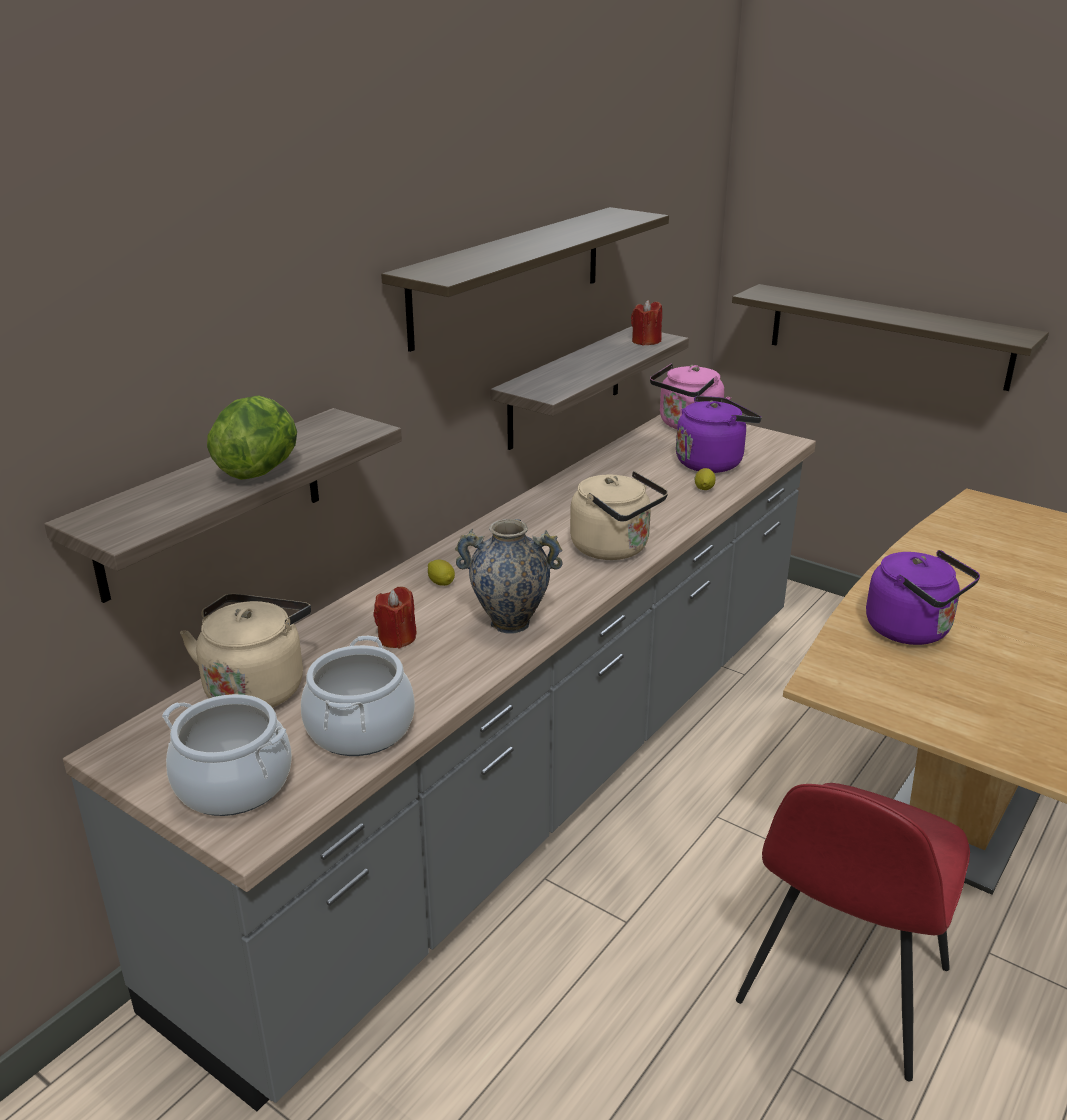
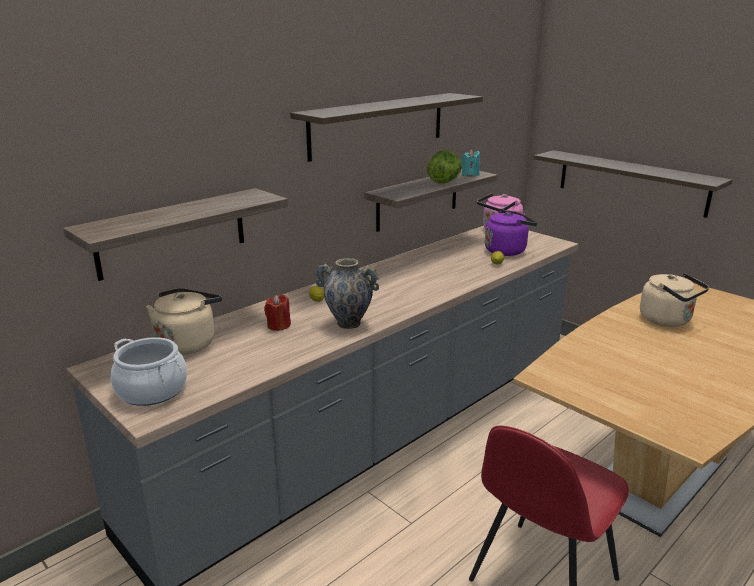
camera: 10 degrees right, 5 degrees down
(260, 470) = (194, 212): lettuce -> lettuce (444, 182)
(359, 728) = (236, 369): cooking pot -> none
(614, 549) = (428, 290): beige kettle -> beige kettle (668, 320)
(646, 341) = (470, 175): red candle -> turquoise candle
(913, 631) = (611, 353): purple kettle -> none

